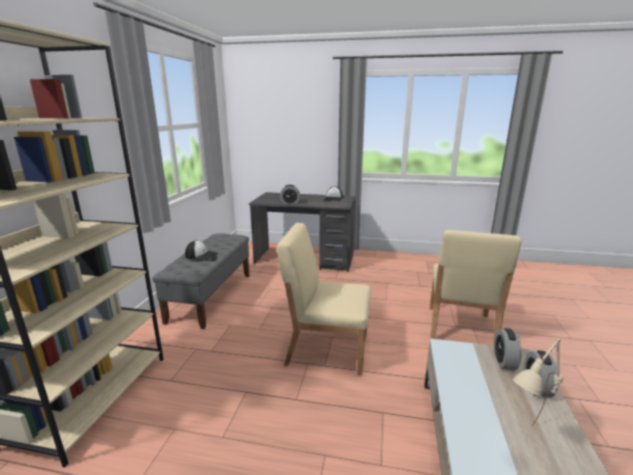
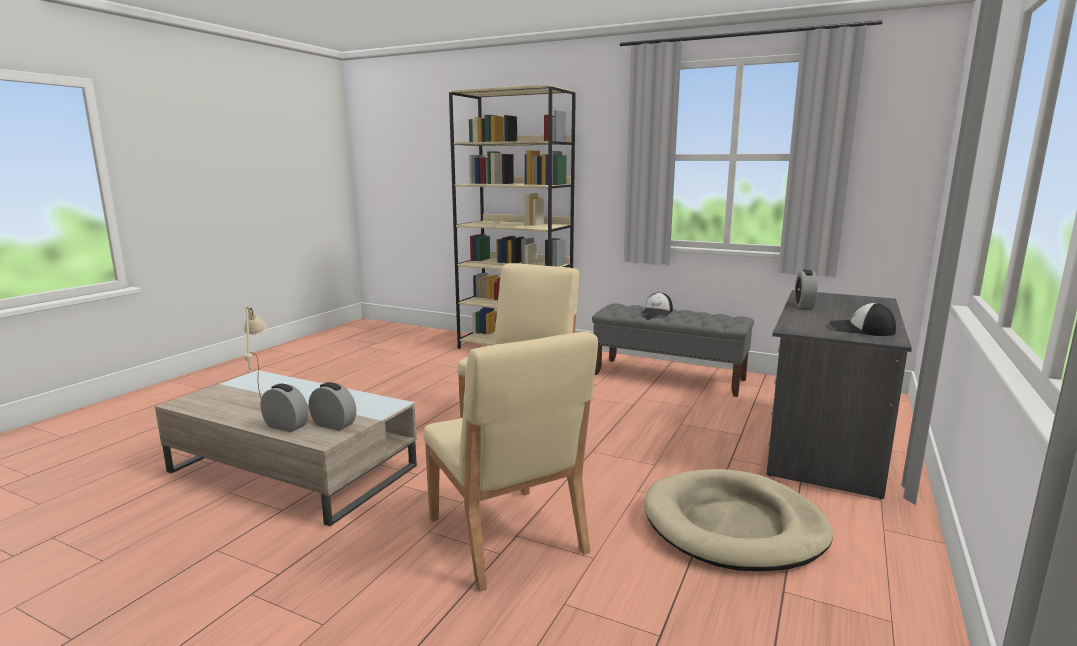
camera: 105 degrees right, 5 degrees down
(396, 279) = (734, 526): none -> beige dog bed
(459, 329) = (506, 536): beige chair -> beige chair turned 150 degrees counterclockwise

